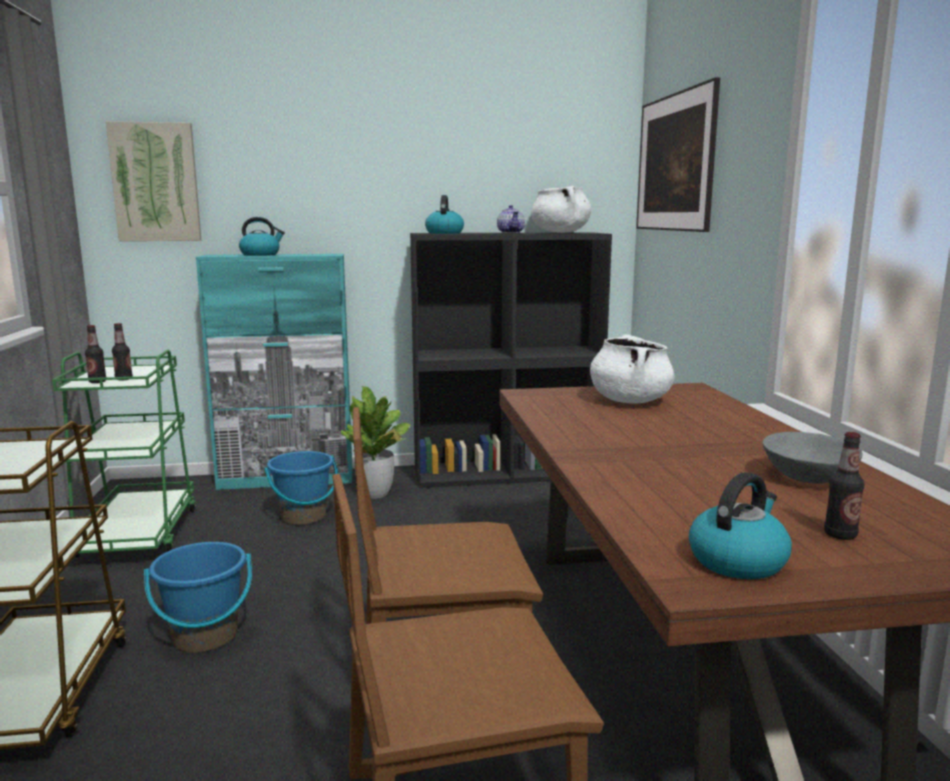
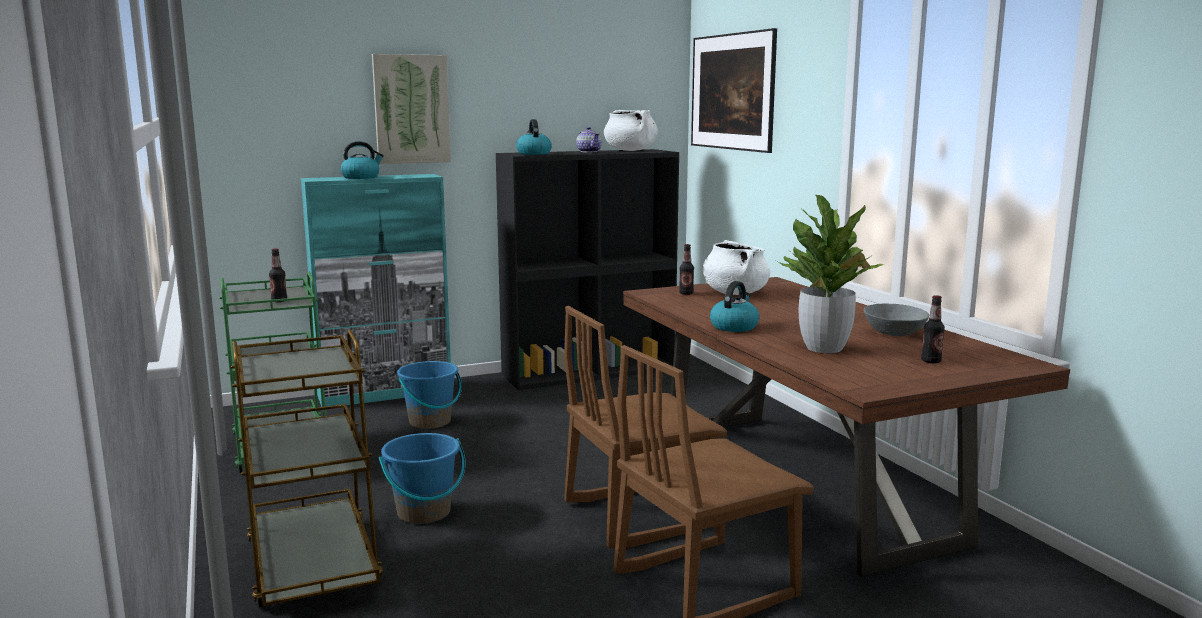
camera: 15 degrees left, 0 degrees up
(97, 382) = (258, 304): bottle -> bottle (686, 293)
(156, 182) = (250, 108): picture -> picture (411, 109)
(375, 494) = (482, 398): potted plant -> potted plant (825, 348)
(737, 560) = (882, 378): kettle -> kettle (734, 327)

